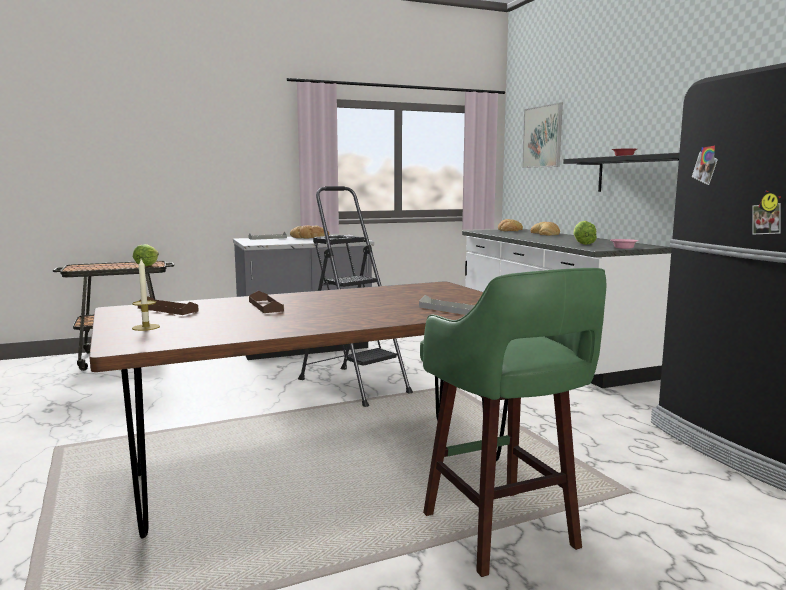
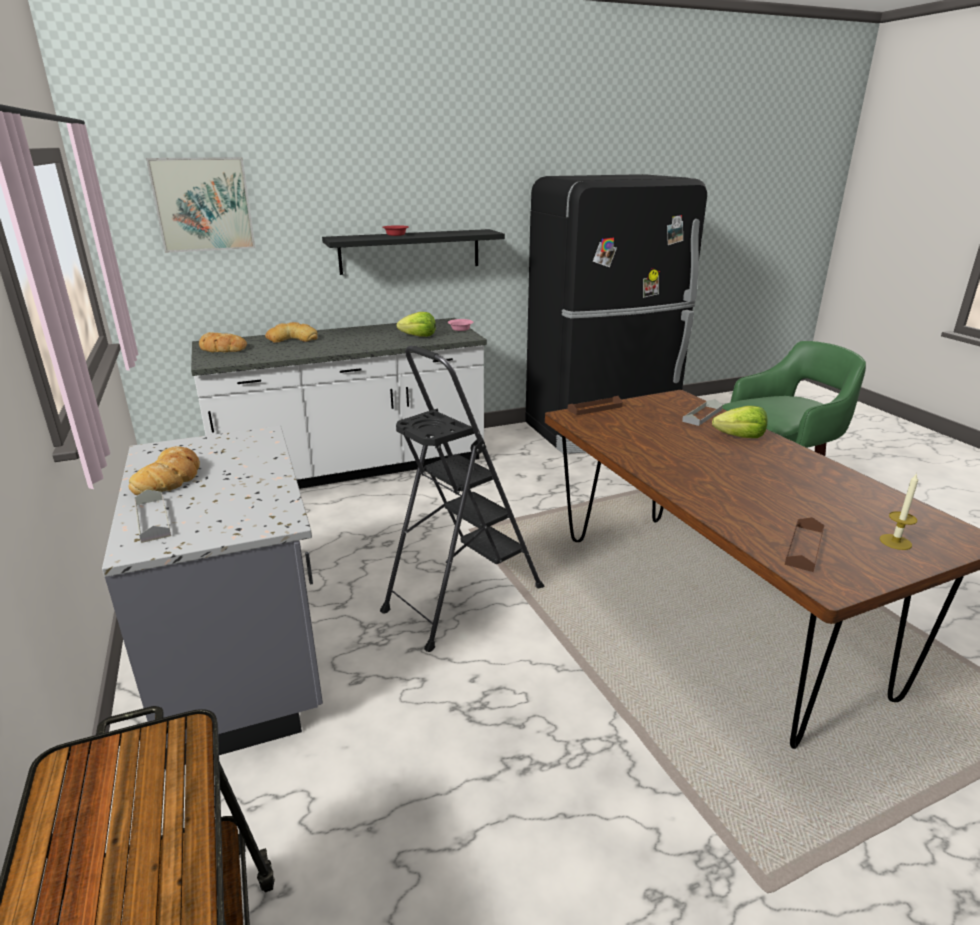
camera: 90 degrees left, 15 degrees up
(147, 265) = (166, 754): lettuce -> lettuce (740, 437)
(265, 306) = (741, 491): brown tray -> brown tray (595, 408)

